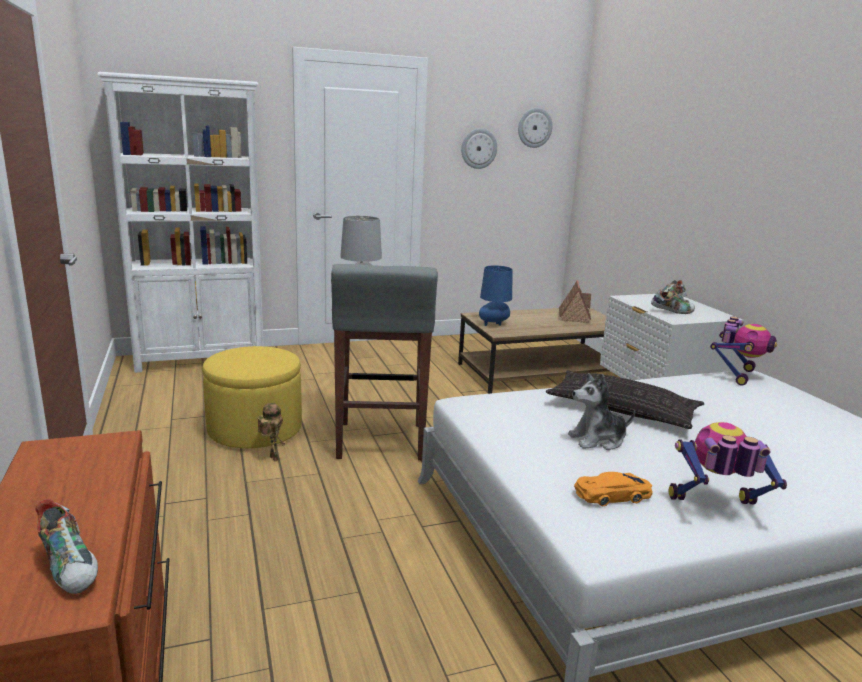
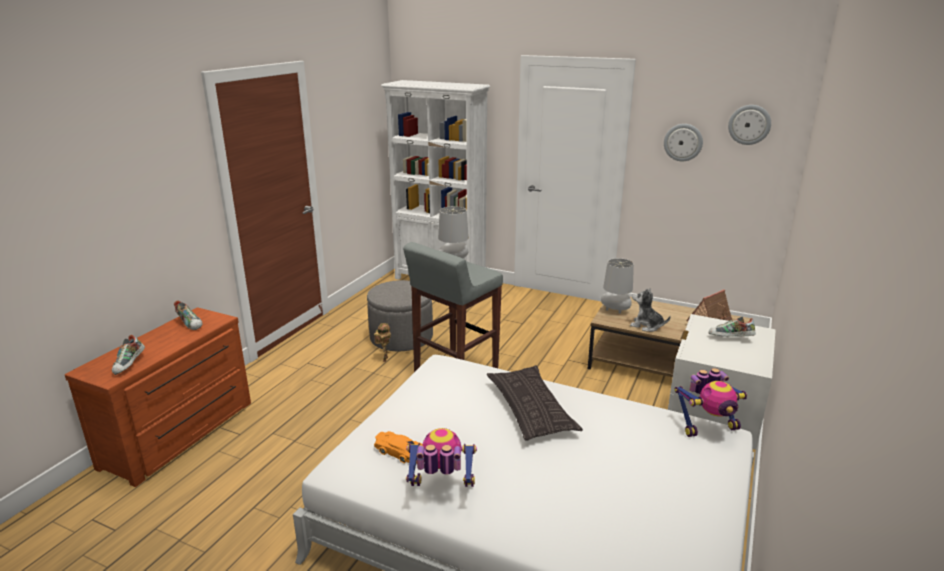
camera: 45 degrees right, 5 degrees up
(255, 429) = (401, 338): yellow ottoman -> grey ottoman
(493, 324) = (615, 311): blue table lamp -> grey table lamp
(598, 440) = (466, 419): plush toy -> plush toy (646, 326)
(671, 312) = (710, 347): shoe -> shoe (191, 324)
(715, 507) = (441, 491): toy robot -> toy robot turned 45 degrees counterclockwise

